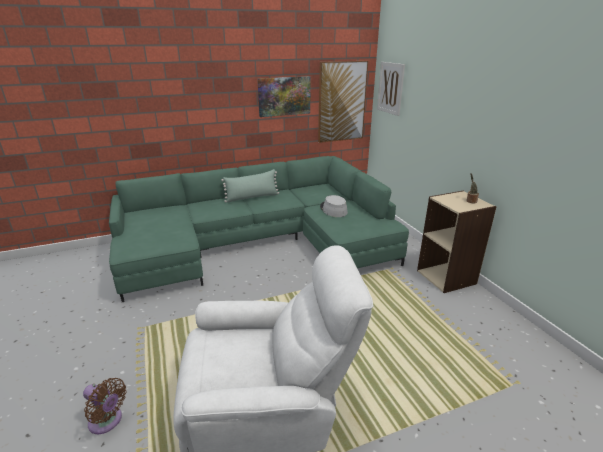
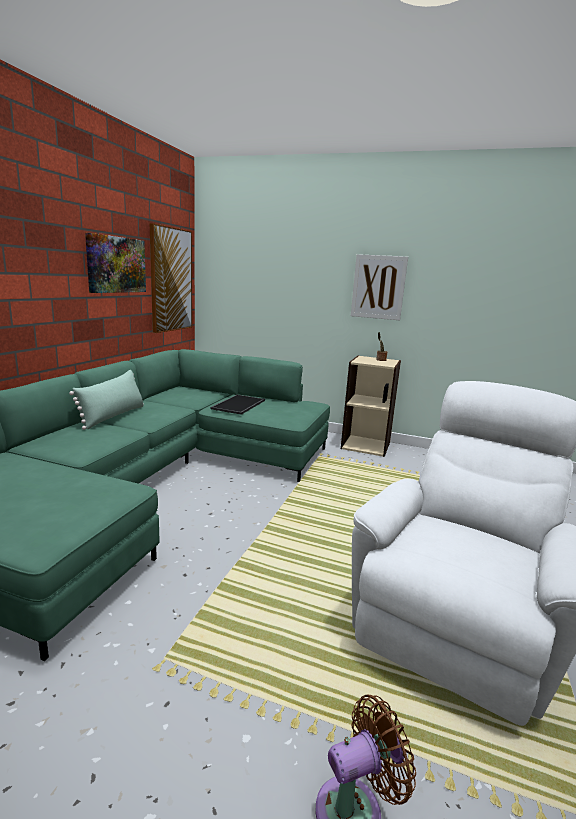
camera: 50 degrees left, 10 degrees down
(333, 209) = (239, 405): grey hat -> tray
(390, 88) = (228, 263): picture -> picture (378, 287)

